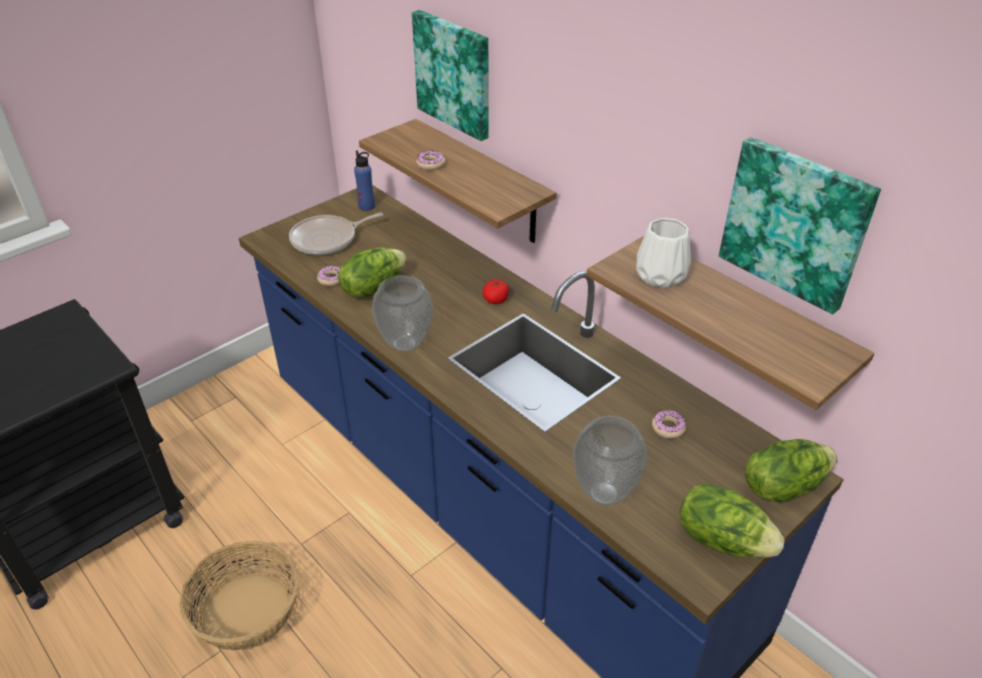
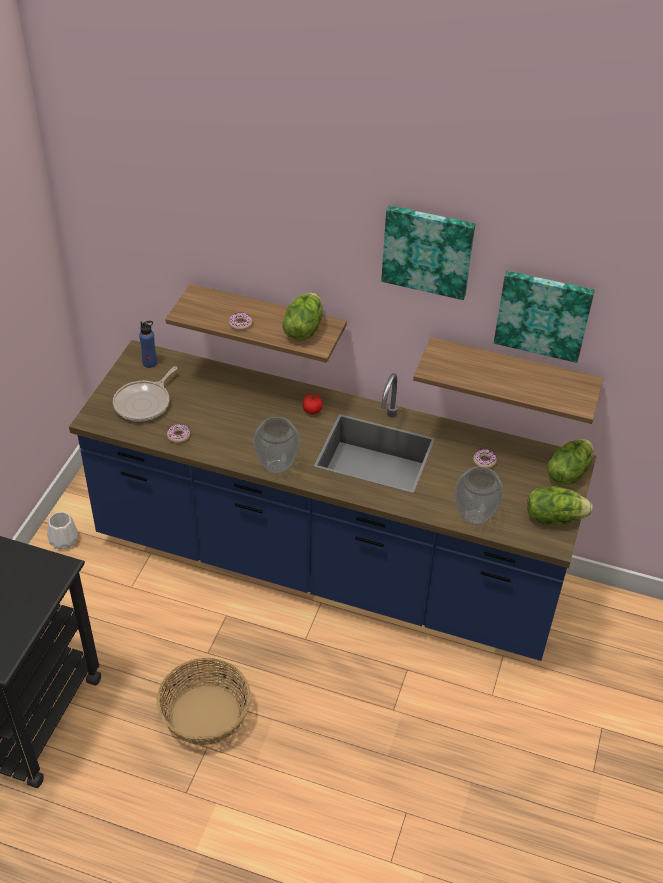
camera: 30 degrees left, 5 degrees up
(373, 288) = (216, 432): lettuce -> lettuce (303, 329)
(454, 74) = (237, 249): picture -> picture (428, 250)
(660, 277) = (461, 367): white vase -> white vase (64, 541)

